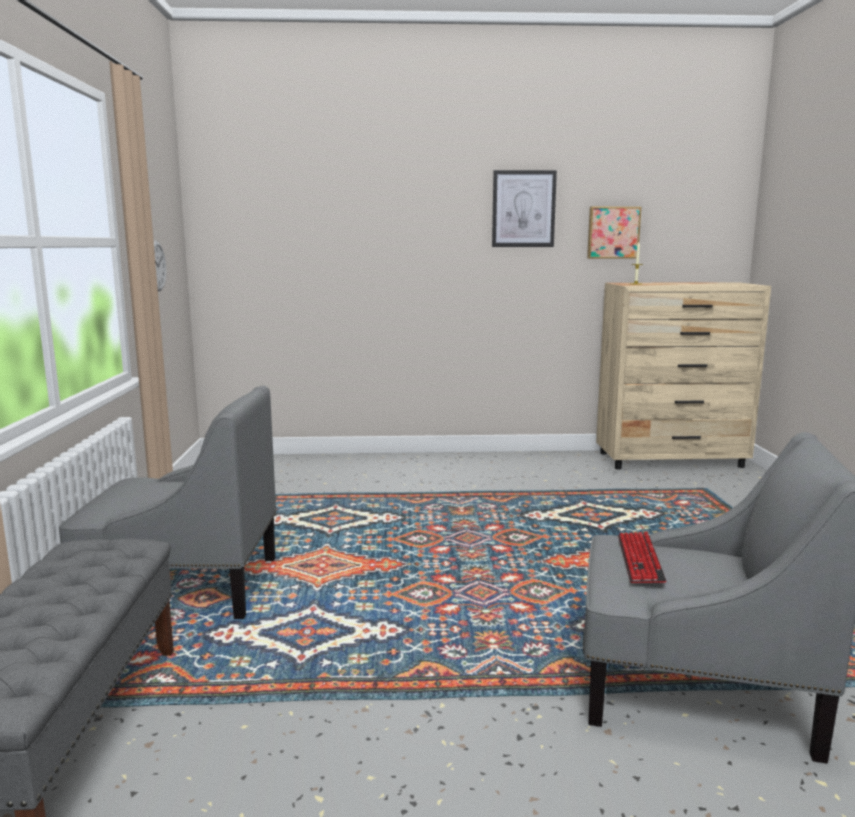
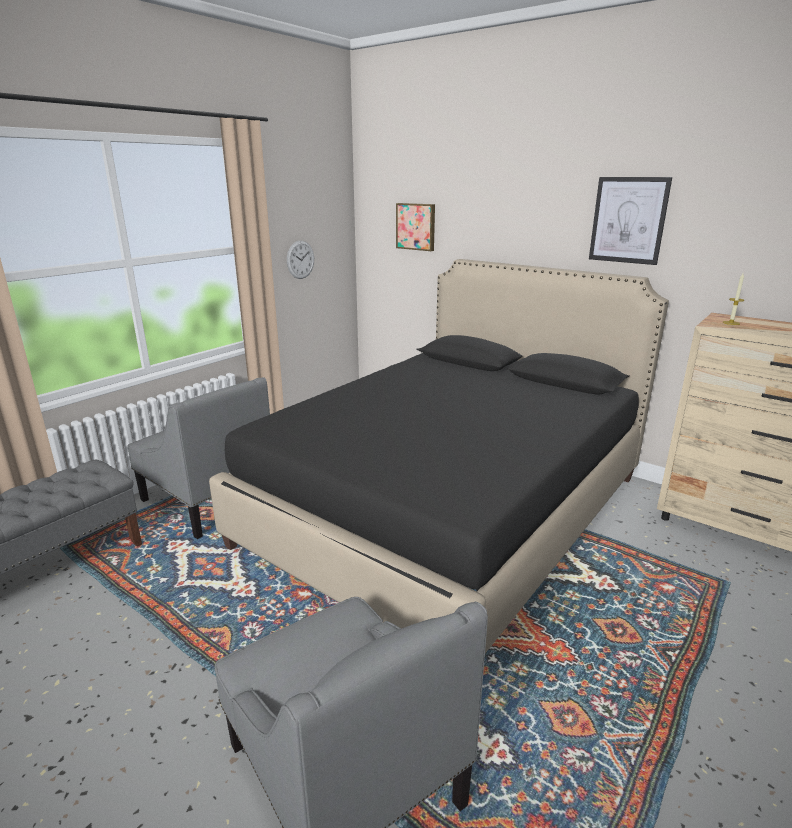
camera: 40 degrees right, 10 degrees up
(462, 511) = (448, 510): none -> black bed
(613, 232) = (735, 254): picture -> picture (416, 226)
(640, 559) = (310, 642): keyboard -> none

